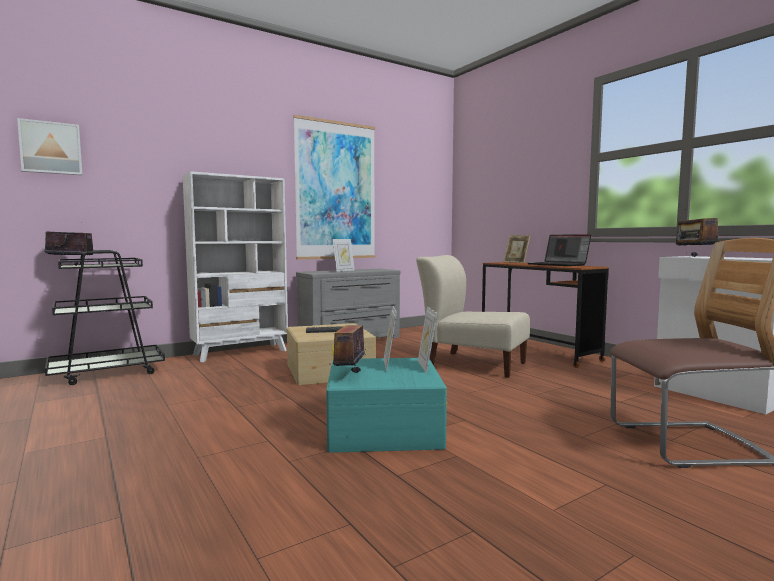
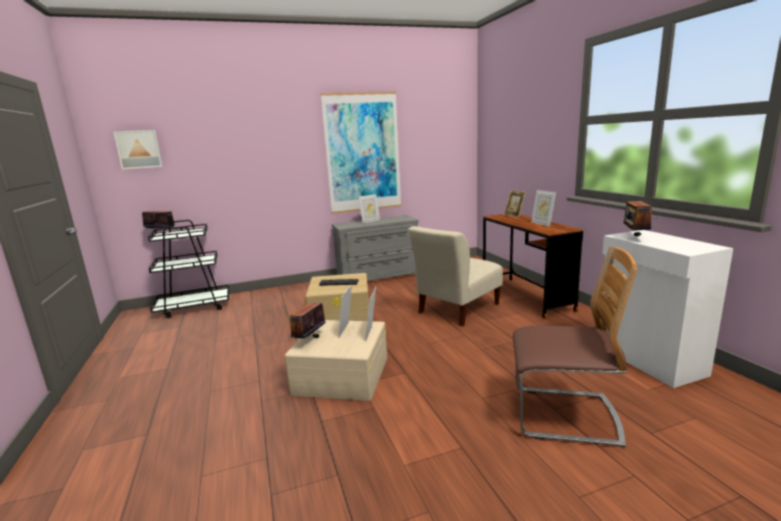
camera: 15 degrees right, 10 degrees up
(241, 353) = (290, 289): white bookcase -> none
(383, 428) = (341, 375): turquoise storage box -> beige storage box
(472, 364) = (457, 310): beige chair -> beige chair turned 90 degrees counterclockwise
(559, 265) = (542, 224): laptop -> picture frame

